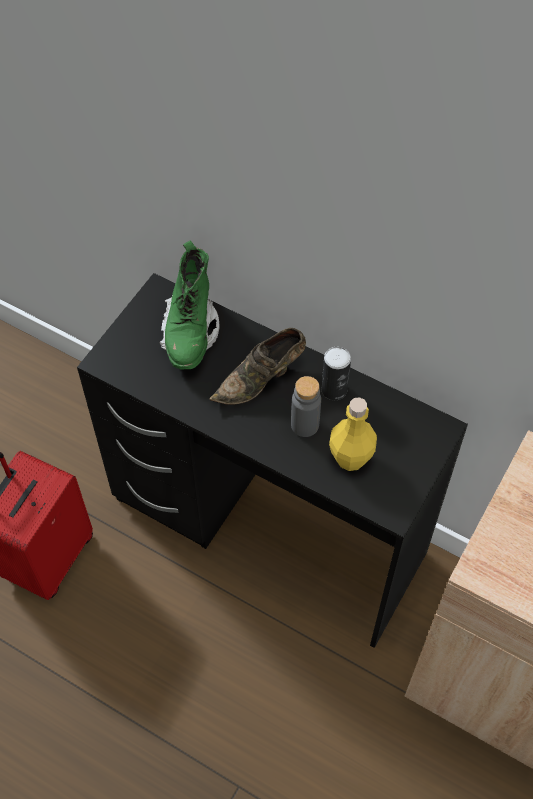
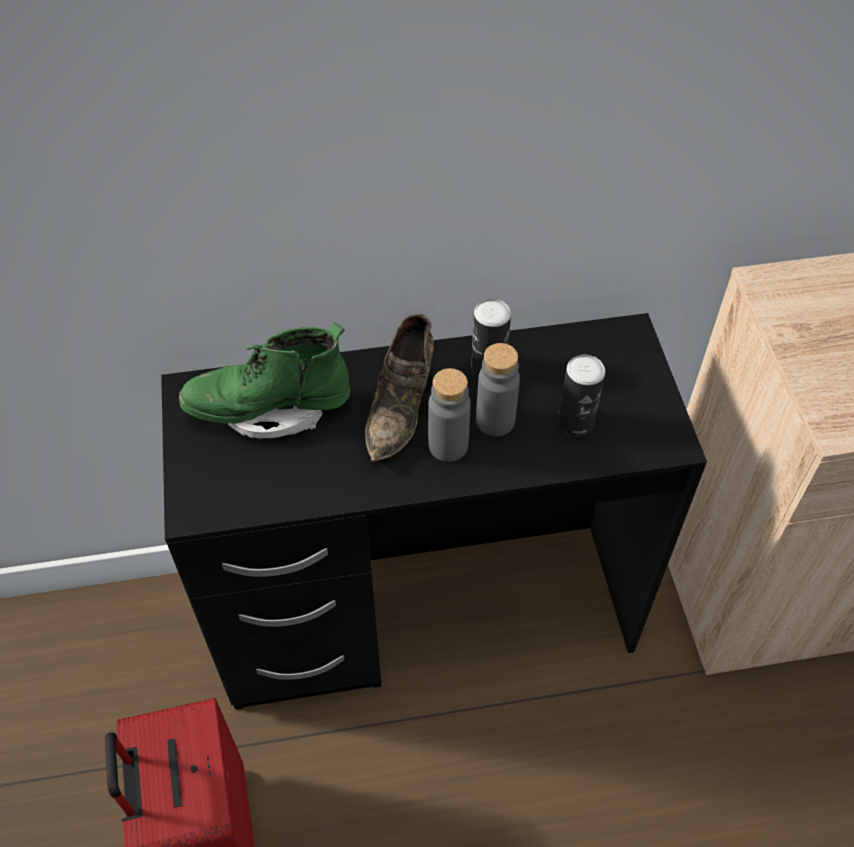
camera: 40 degrees left, 5 degrees down
(190, 332) = (270, 409): green boot -> green boot turned 120 degrees clockwise
(264, 420) = (448, 445): none -> grey bottle
(350, 458) = (576, 421): yellow bottle -> can

